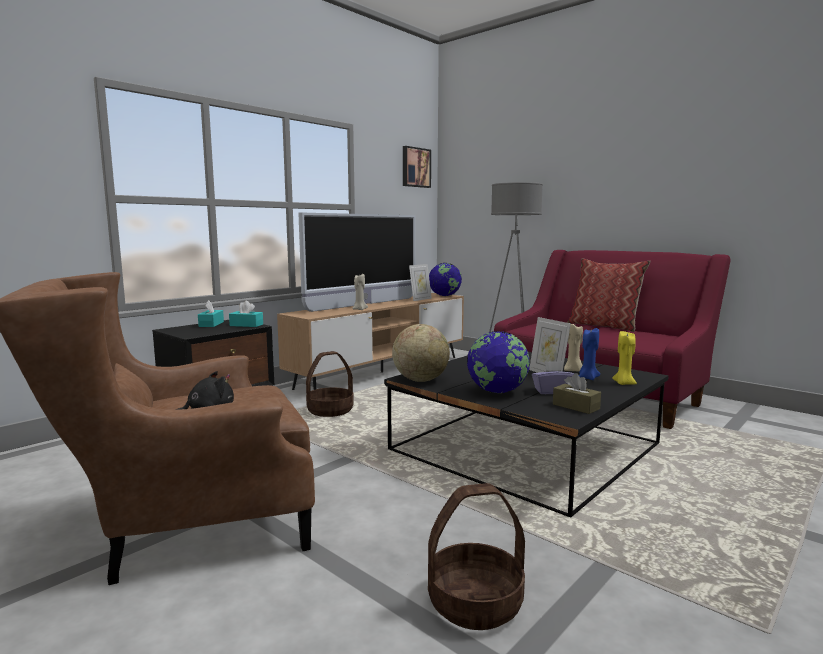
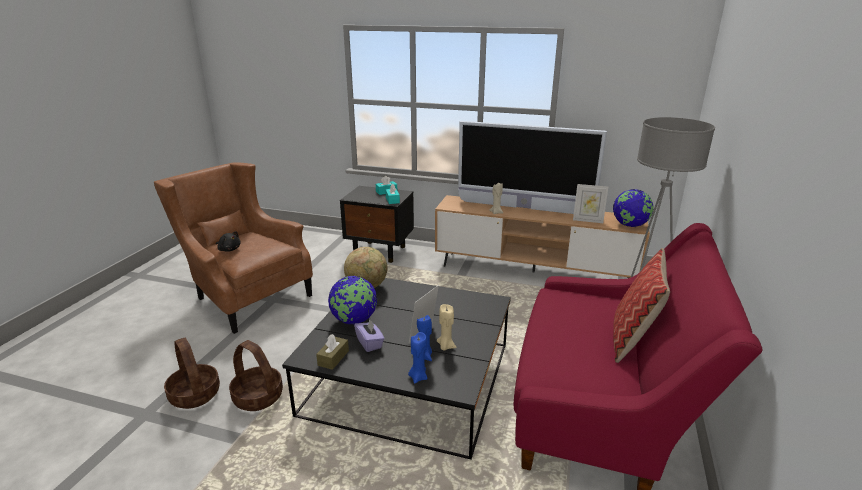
camera: 65 degrees right, 15 degrees up
(330, 411) = (420, 280): basket -> basket (258, 397)
(415, 167) = (662, 69): picture -> none
(623, 383) = (418, 377): yellow candle -> blue candle

